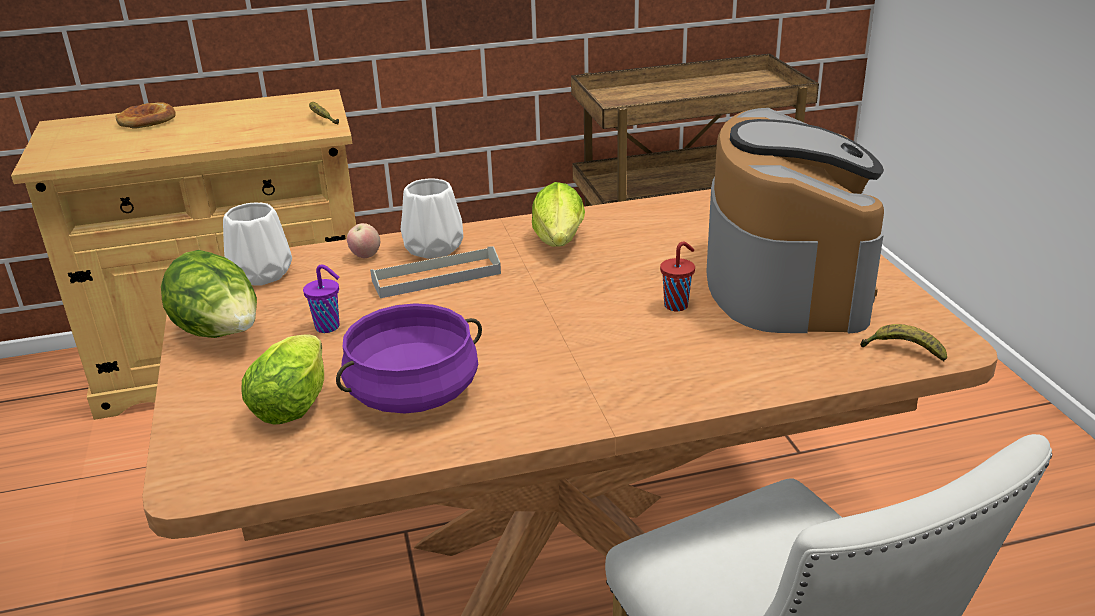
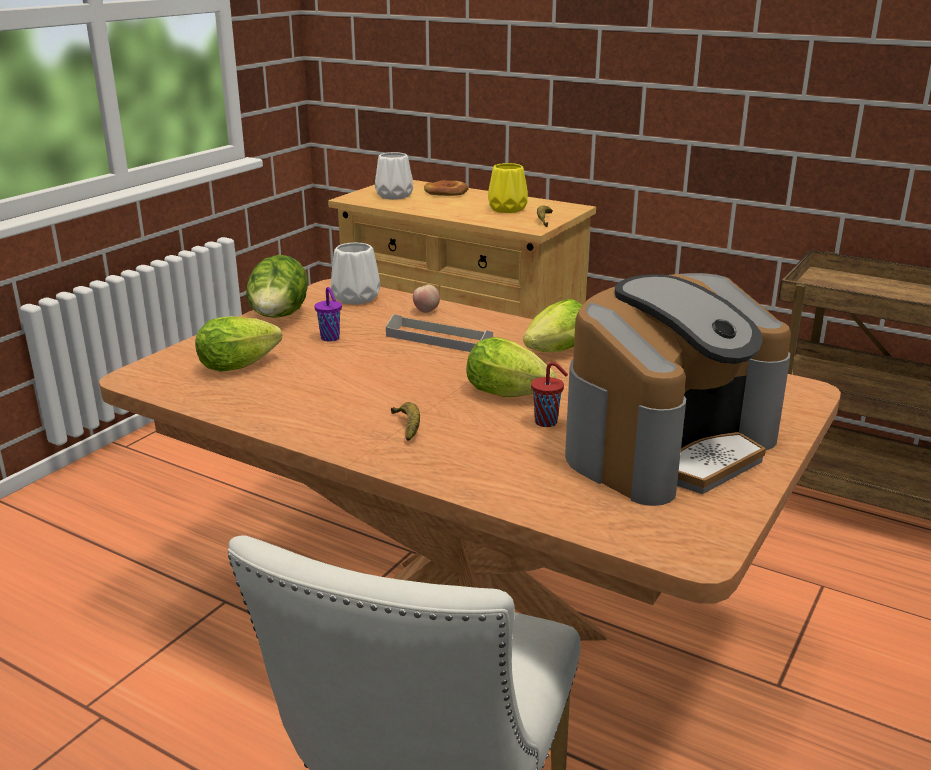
camera: 45 degrees right, 5 degrees down
(258, 118) = (507, 209): none -> yellow vase
(413, 394) = (298, 390): purple cooking pot -> none
(432, 248) = (471, 323): white vase -> white vase (393, 196)
(604, 297) = (511, 395): none -> lettuce
(903, 351) = (645, 533): banana -> banana (407, 427)

